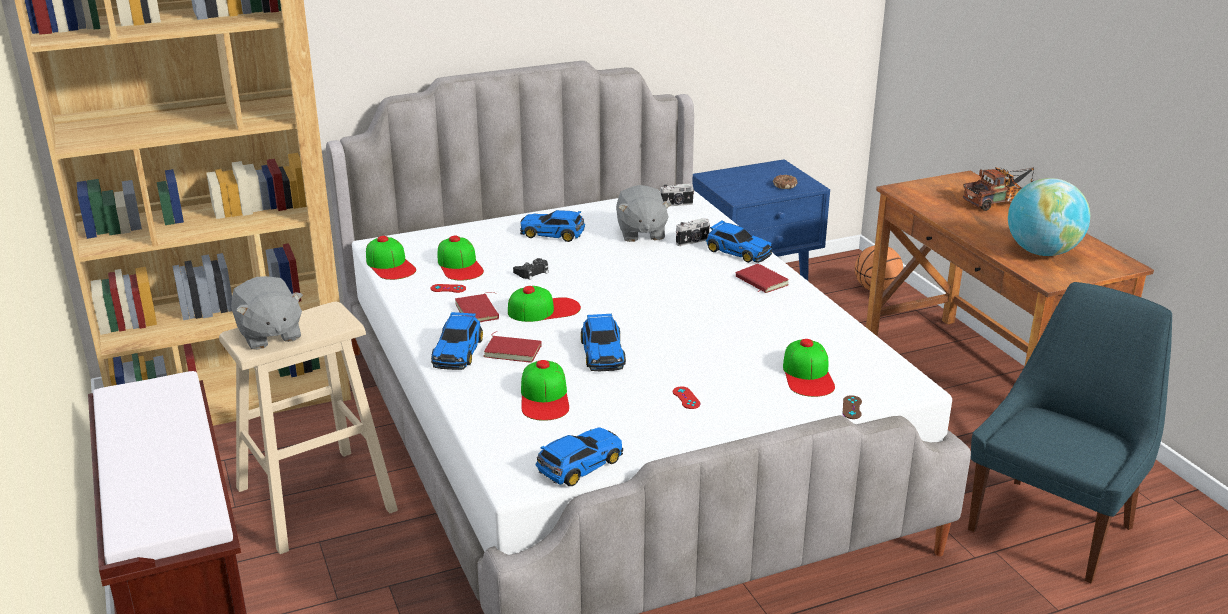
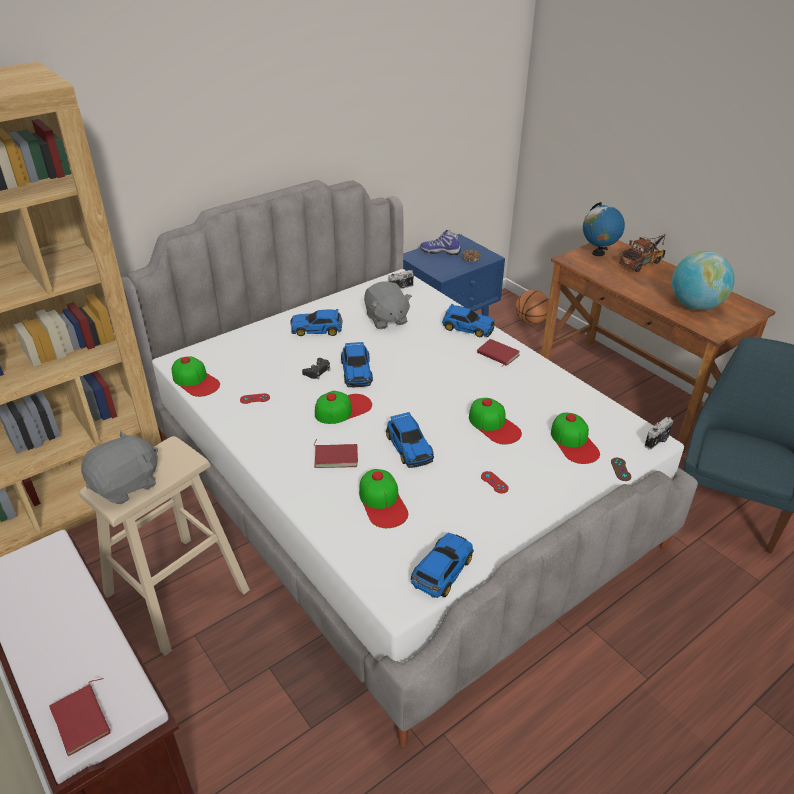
camera: 15 degrees left, 10 degrees up
(269, 335) = (126, 485): grey plush toy -> grey plush toy turned 90 degrees counterclockwise
(458, 351) = (290, 465): toy car -> toy car (357, 371)
(460, 265) = (255, 372): cap -> cap (494, 425)
(478, 312) = (290, 419): red book -> red book (83, 720)
(693, 242) = (429, 322): camera -> camera (657, 441)
(748, 175) = (440, 251): none -> shoe
(943, 187) = (598, 253): none -> globe

